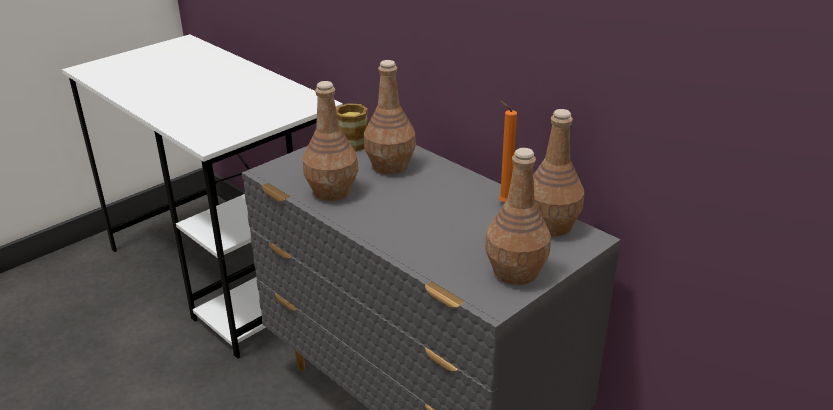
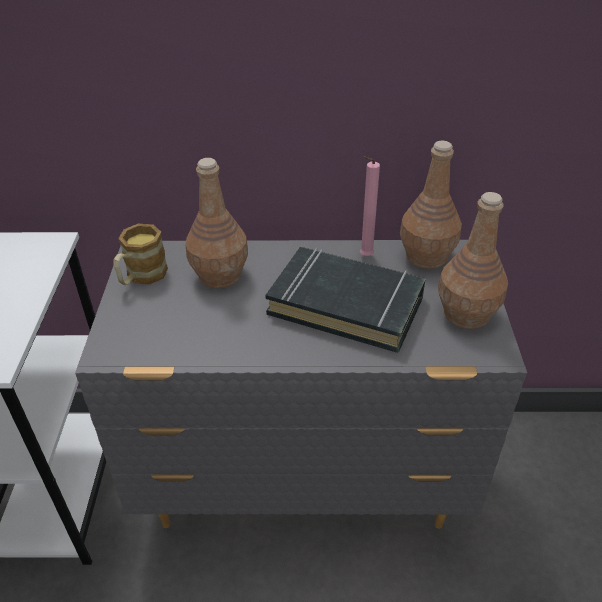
camera: 45 degrees left, 10 degrees up
(332, 191) = (208, 334): brown bottle -> none
(439, 221) = (346, 305): none -> black book
(503, 203) = (364, 257): orange candle -> pink candle

